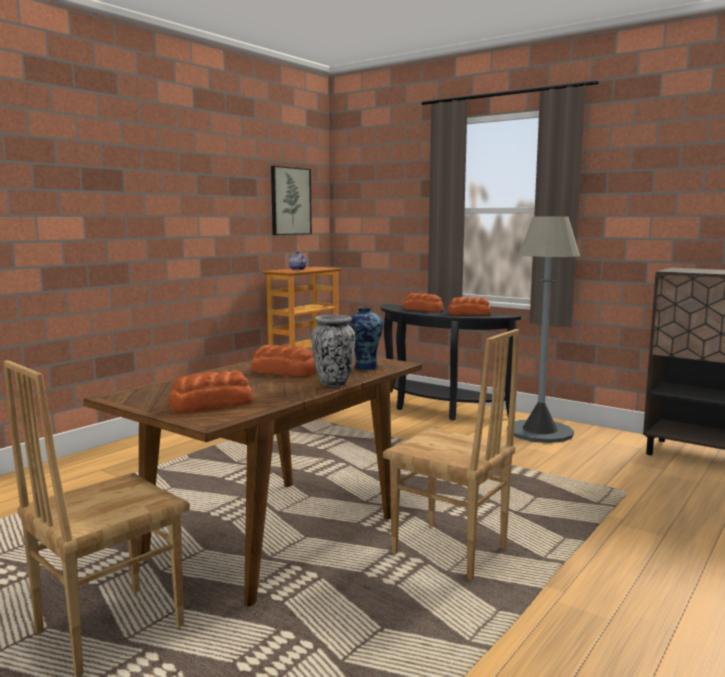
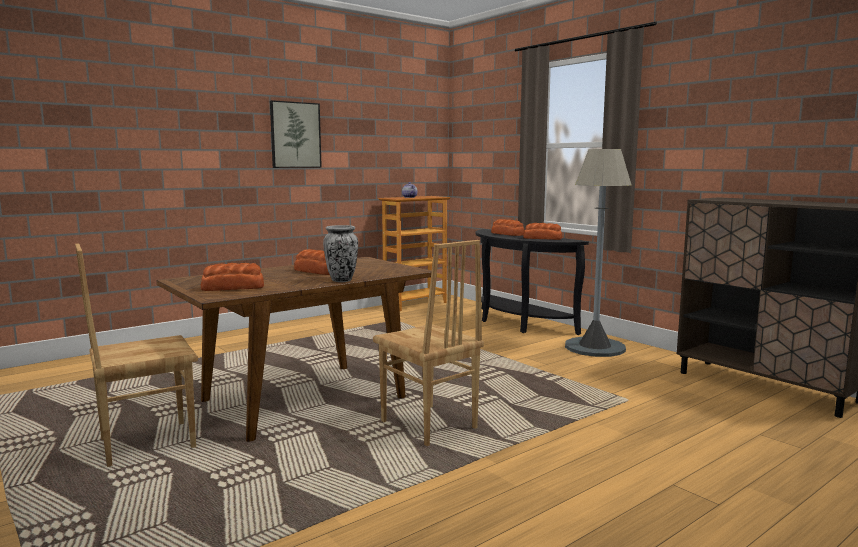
camera: 15 degrees right, 0 degrees up
(290, 201) = (408, 139): picture -> picture (295, 135)
(365, 367) = (385, 271): vase -> none

